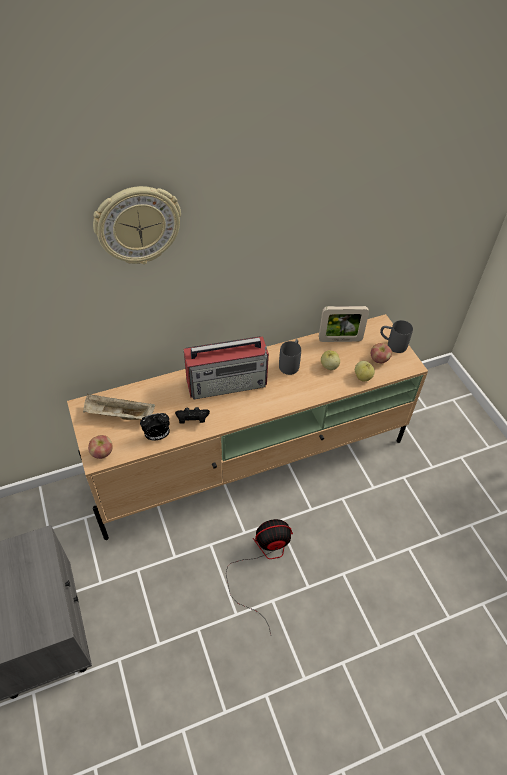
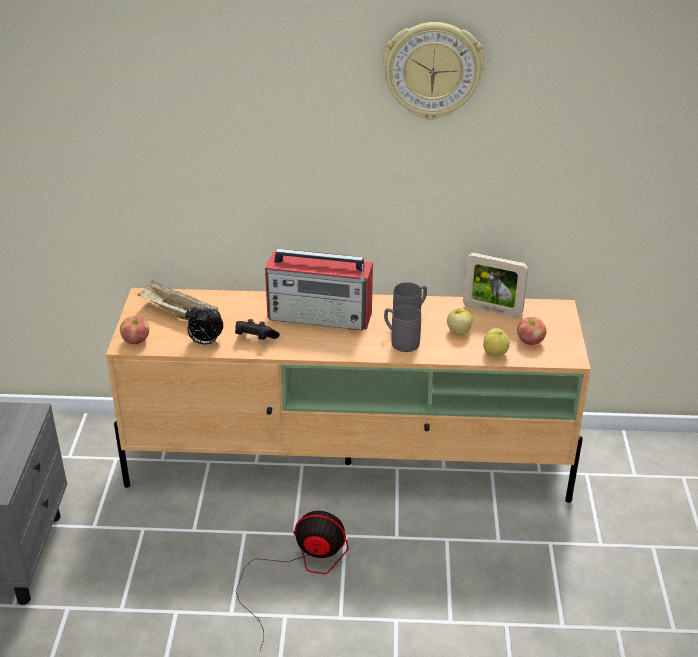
camera: 25 degrees right, 15 degrees down
(138, 225) = (238, 78): wall clock -> wall clock (432, 70)
(392, 344) = (559, 331): grey mug -> grey mug (400, 341)

